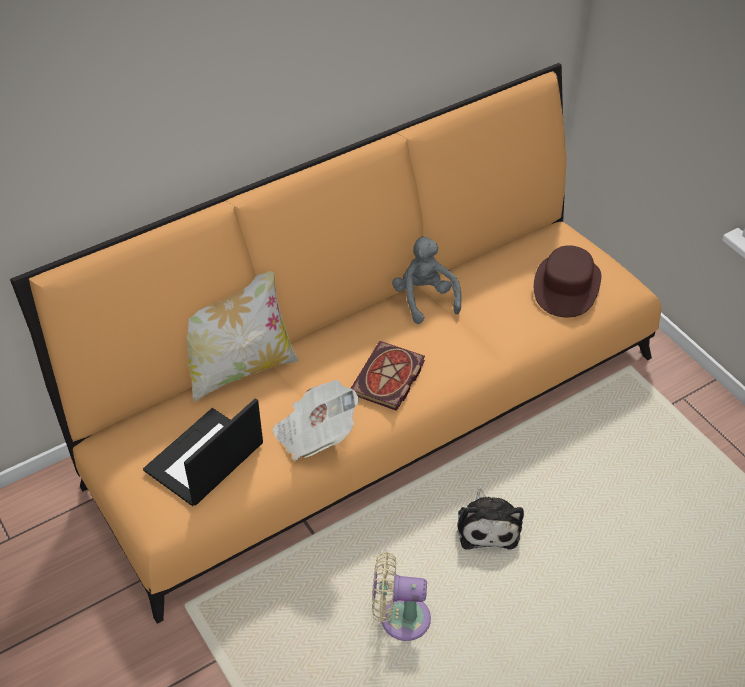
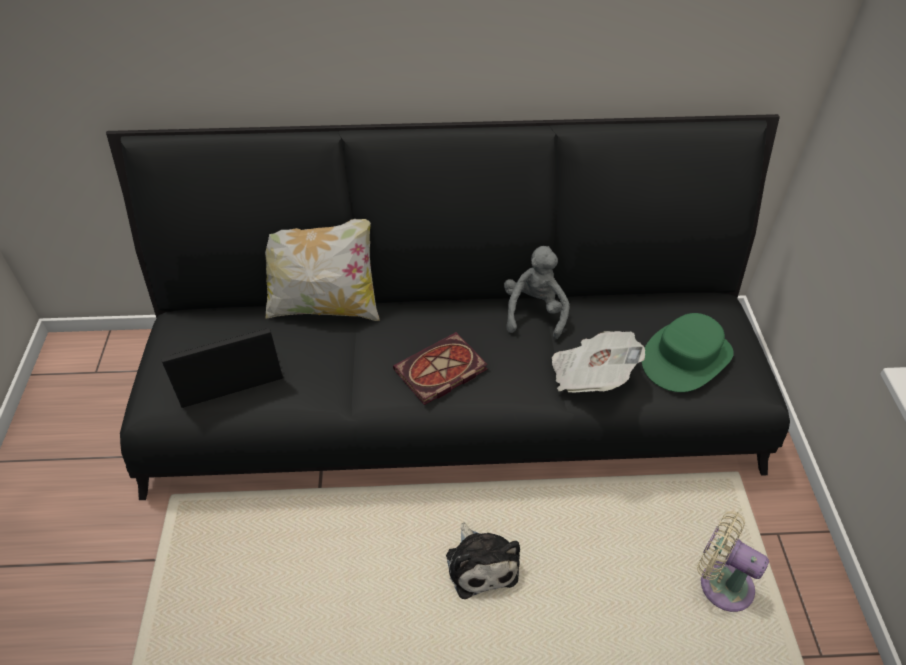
camera: 30 degrees right, 0 degrees up
(315, 433) = (335, 392): newspaper -> newspaper (591, 376)
(372, 408) = (452, 398): orange sofa -> black sofa
(399, 618) = (333, 610): beige fan -> beige fan (720, 582)
(487, 525) = (480, 563): plush toy -> plush toy turned 45 degrees counterclockwise
(566, 286) = (686, 357): brown hat -> green hat

